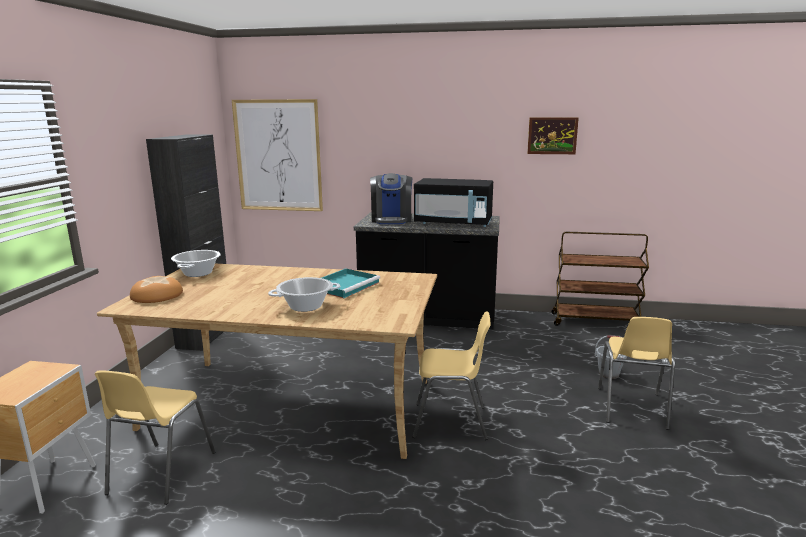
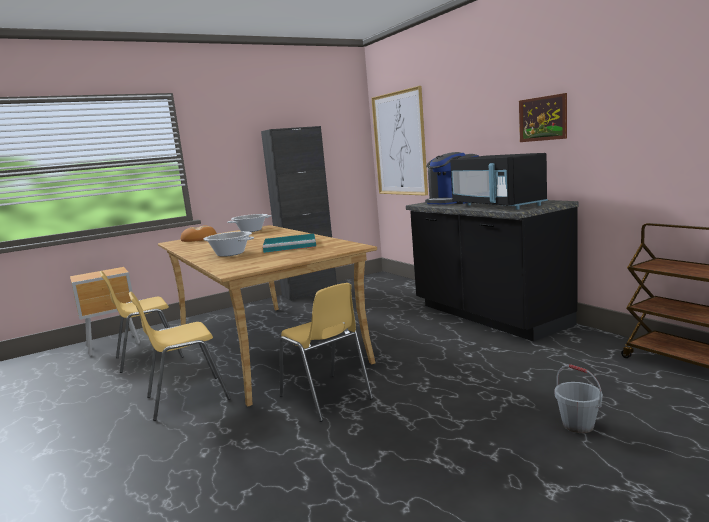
camera: 50 degrees right, 5 degrees down
(552, 135) = (641, 86): picture -> picture (542, 118)
(631, 408) = (522, 468): yellow chair -> yellow chair (187, 398)

